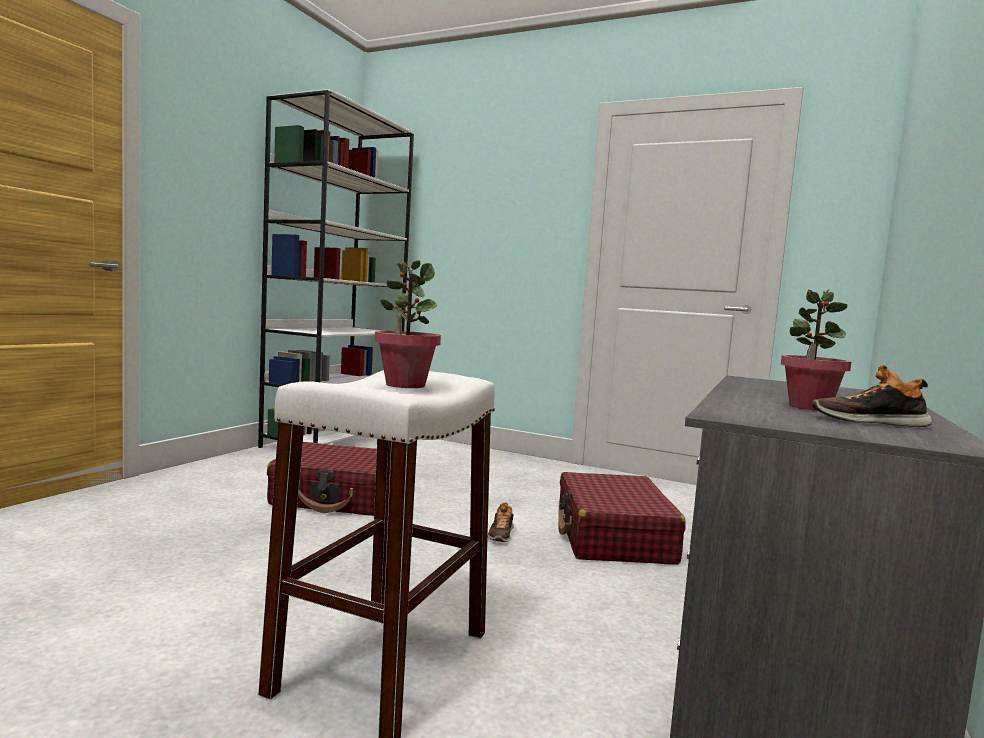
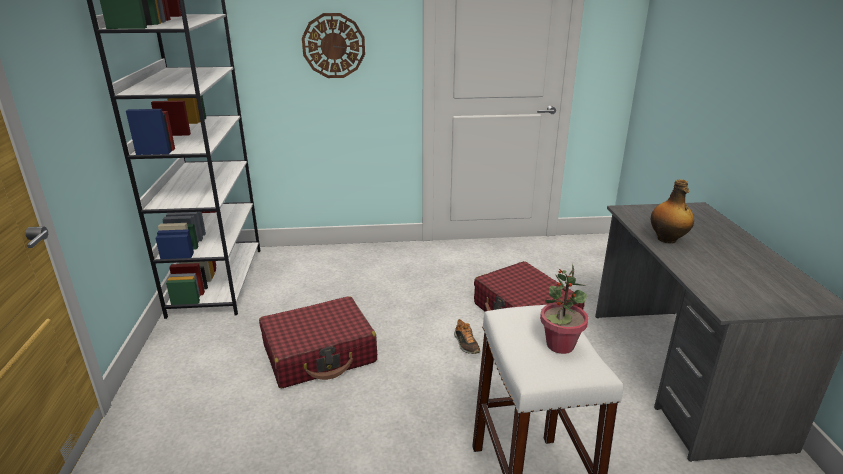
camera: 30 degrees left, 20 degrees up
(500, 224) = (333, 46): none -> wall clock
(758, 390) = (667, 239): none -> bottle
(809, 407) = (723, 265): potted plant -> none
(868, 421) = (768, 279): shoe -> none

